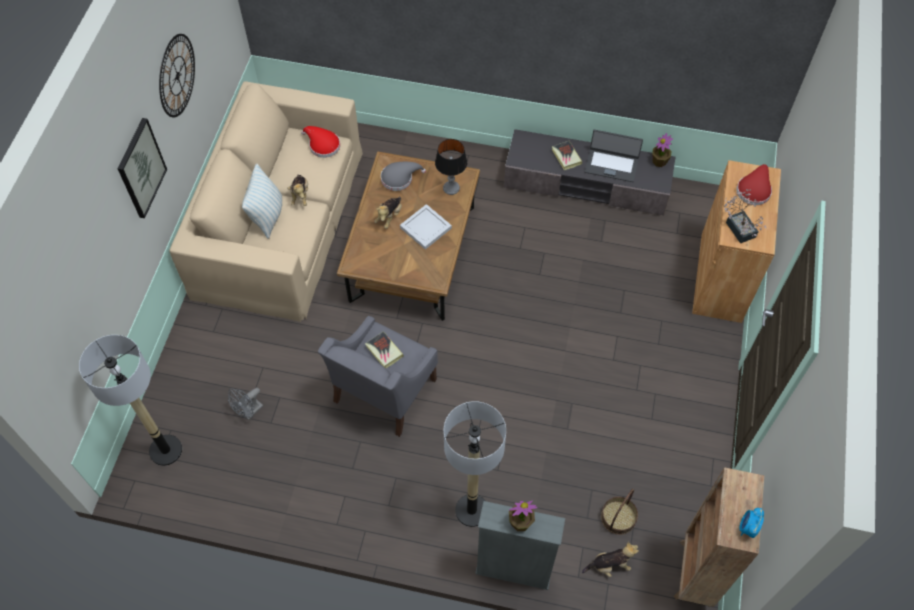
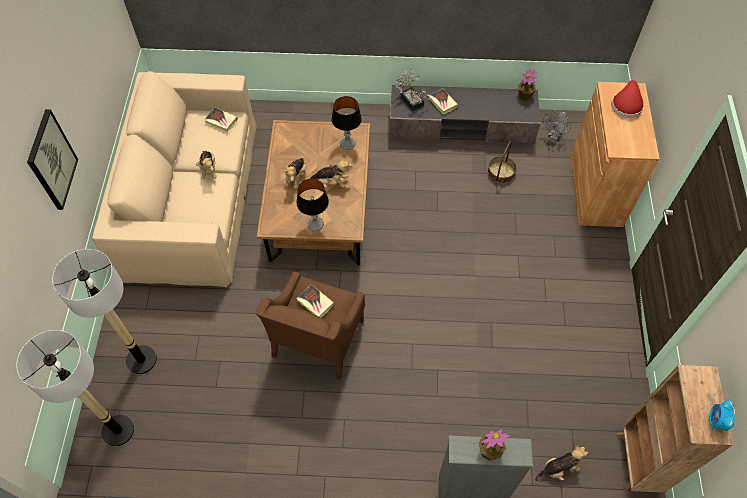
camera: 10 degrees left, 0 degrees up
(177, 75) = (74, 66): wall clock -> none
(249, 412) = (193, 380): grey fan -> grey fan (554, 135)
(267, 216) = (181, 193): pillow -> none
(322, 145) = (221, 121): red hat -> book
(384, 391) = (317, 339): grey armchair -> brown armchair
(399, 178) = (298, 141): grey hat -> none
(400, 270) = (315, 224): none -> table lamp
(425, 228) = (330, 182): white tray -> plush toy
(471, 510) = (421, 439): floor lamp -> floor lamp (141, 360)
(611, 165) = (484, 104): laptop -> none
(618, 517) = (556, 422): basket -> basket (501, 172)
(739, 226) = (622, 139): potted plant -> potted plant (410, 99)

